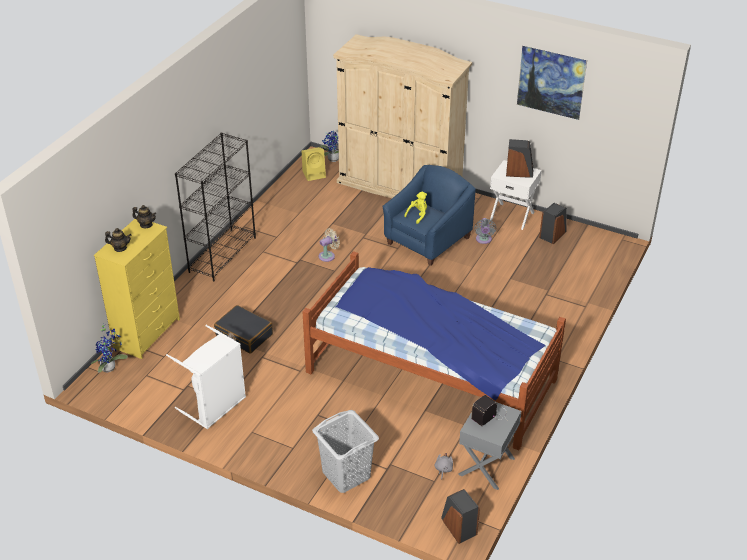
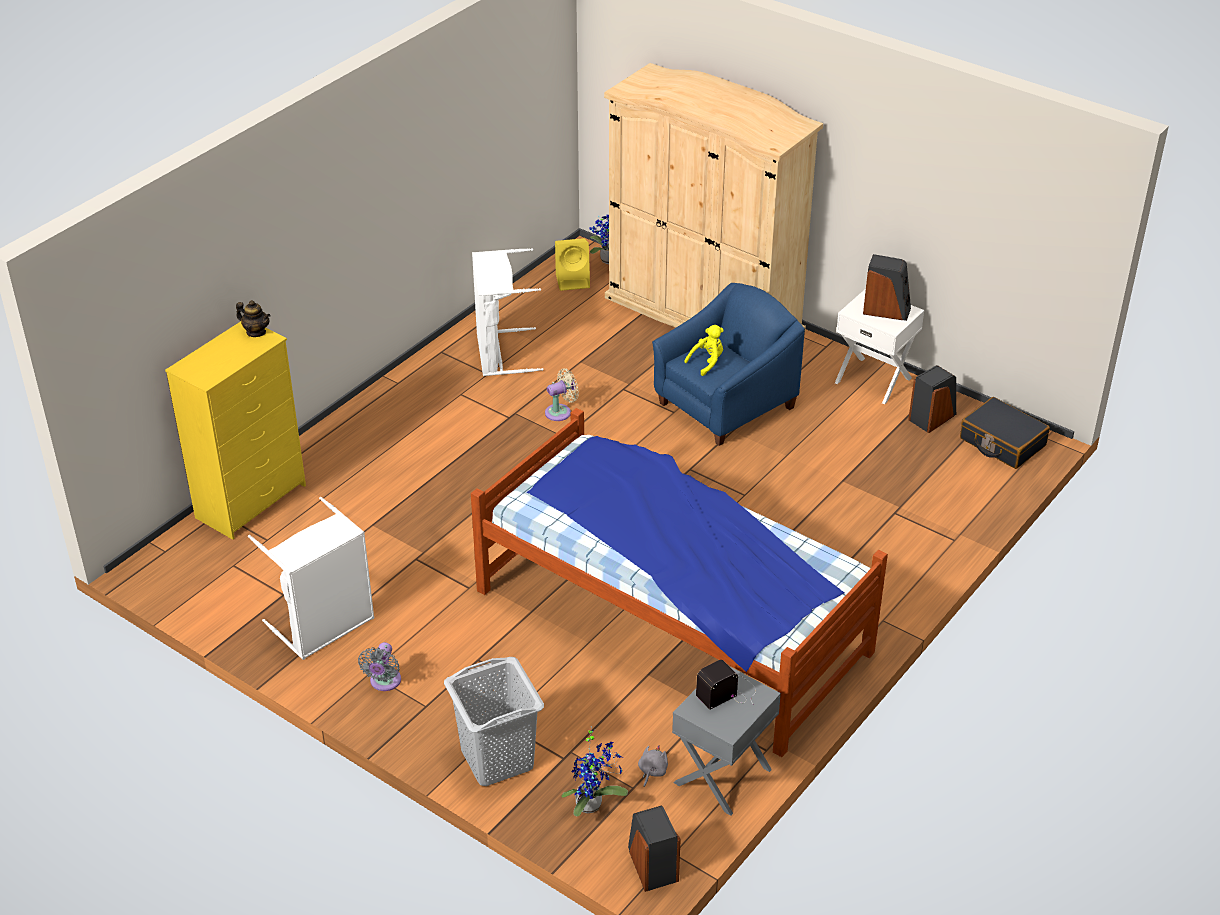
camera: 10 degrees right, 0 degrees up
(110, 367) = (183, 547): potted plant -> potted plant (592, 804)
(120, 248) = (207, 364): teapot -> none
(222, 254) = (397, 392): black bookcase -> none
(244, 335) = (397, 522): black suitcase -> black suitcase (1002, 442)
(280, 223) = (499, 353): none -> white laundry basket
(483, 240) = (816, 414): grey fan -> grey fan (384, 682)
(549, 97) = (940, 192): picture -> none

